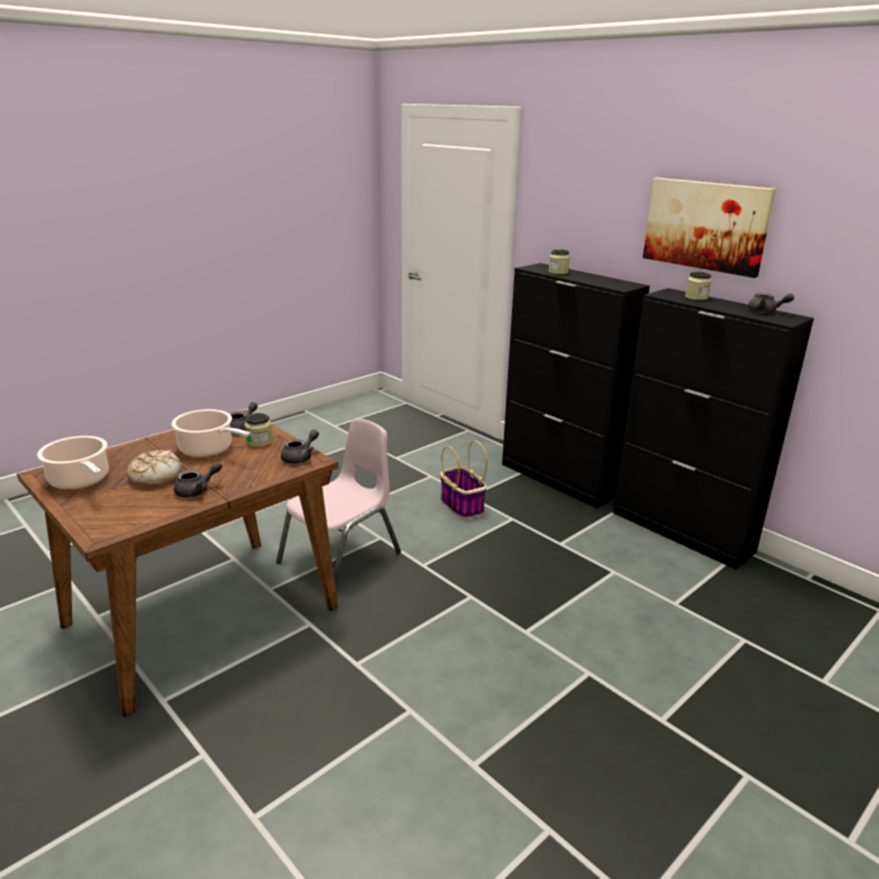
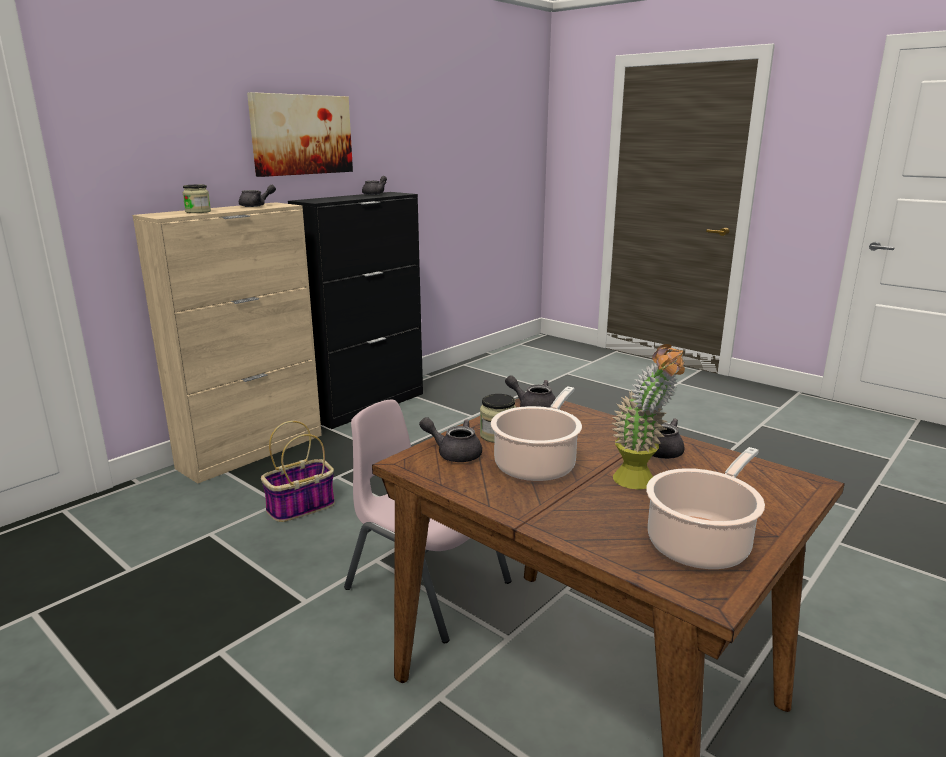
camera: 95 degrees left, 5 degrees down
(155, 476) = (641, 484): bread -> potted plant
(559, 479) = (252, 451): black cabinet -> beige cabinet
(609, 281) = (256, 206): none -> grey teapot
(696, 297) = (329, 198): jar -> none

